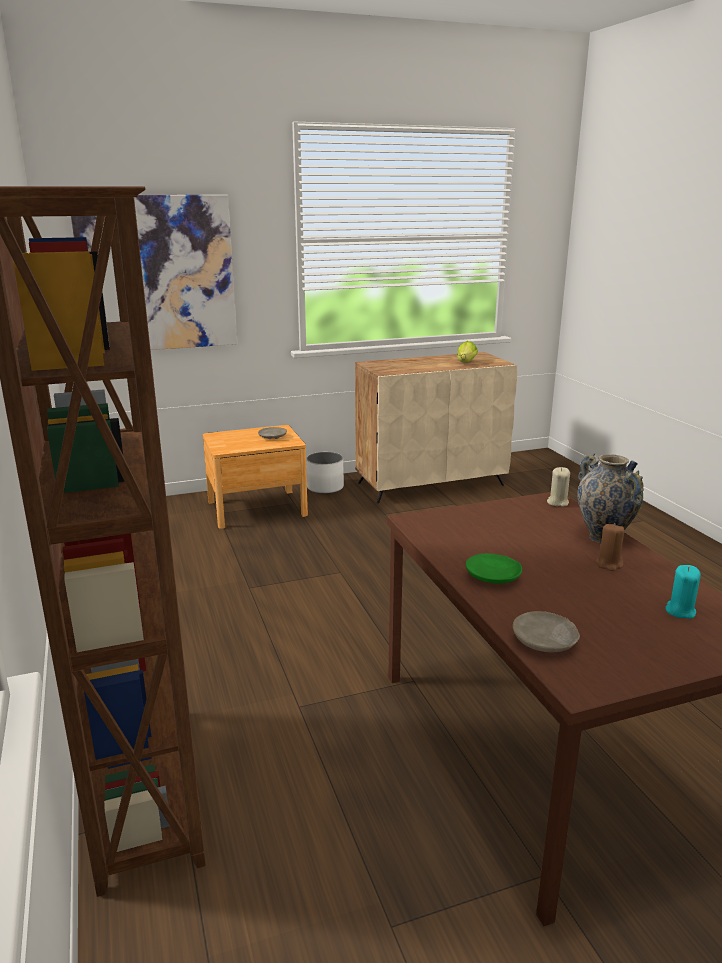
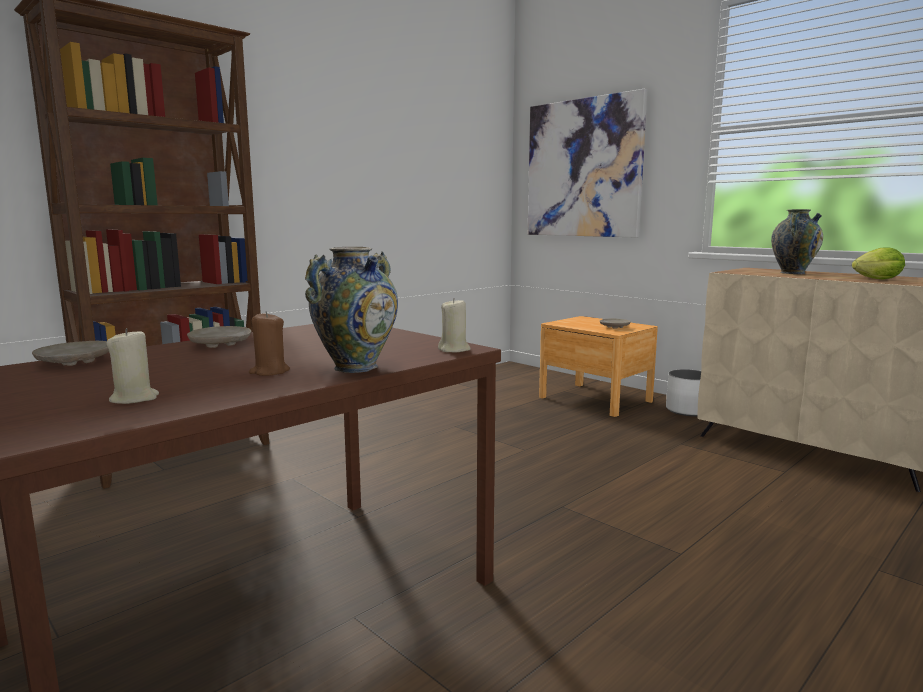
camera: 65 degrees right, 10 degrees down
(410, 364) = (792, 273): none -> vase
(493, 576) = (220, 345): green plate -> beige plate
(680, 611) = (134, 399): turquoise candle -> beige candle

